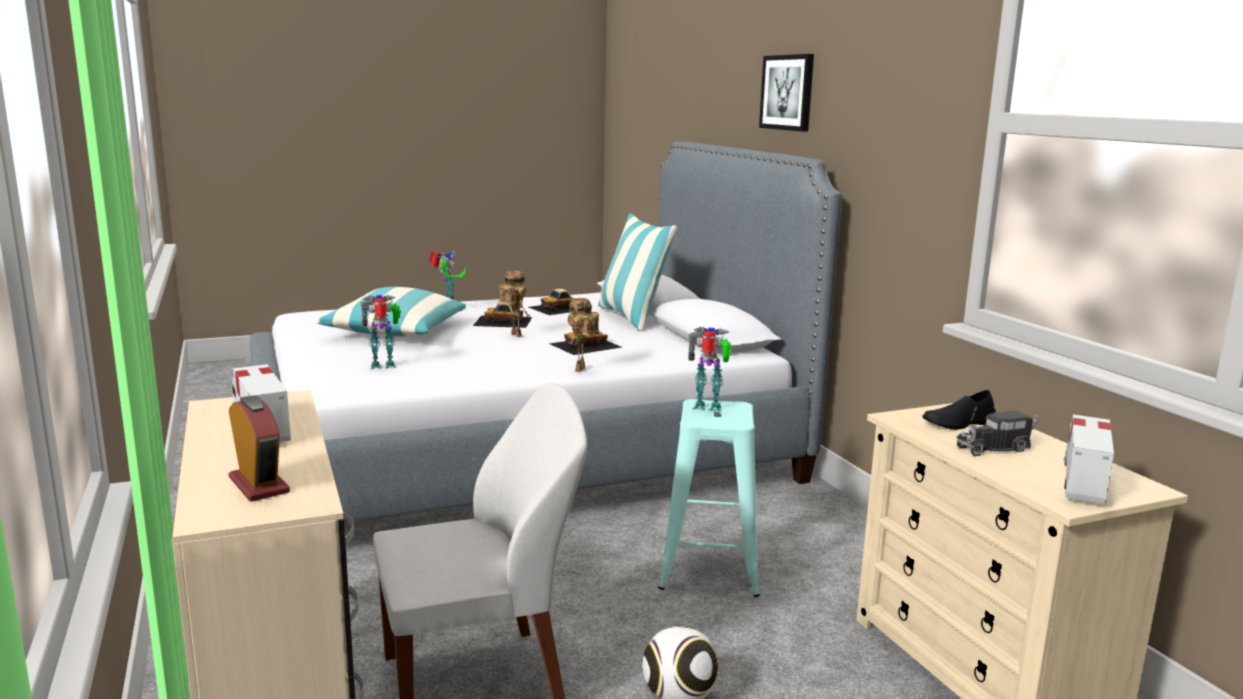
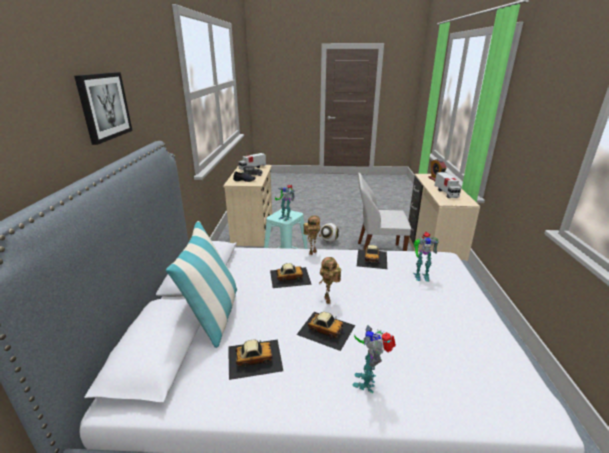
camera: 155 degrees left, 10 degrees up
(395, 331) = (421, 329): pillow -> none
(470, 374) = (372, 258): none -> toy car

